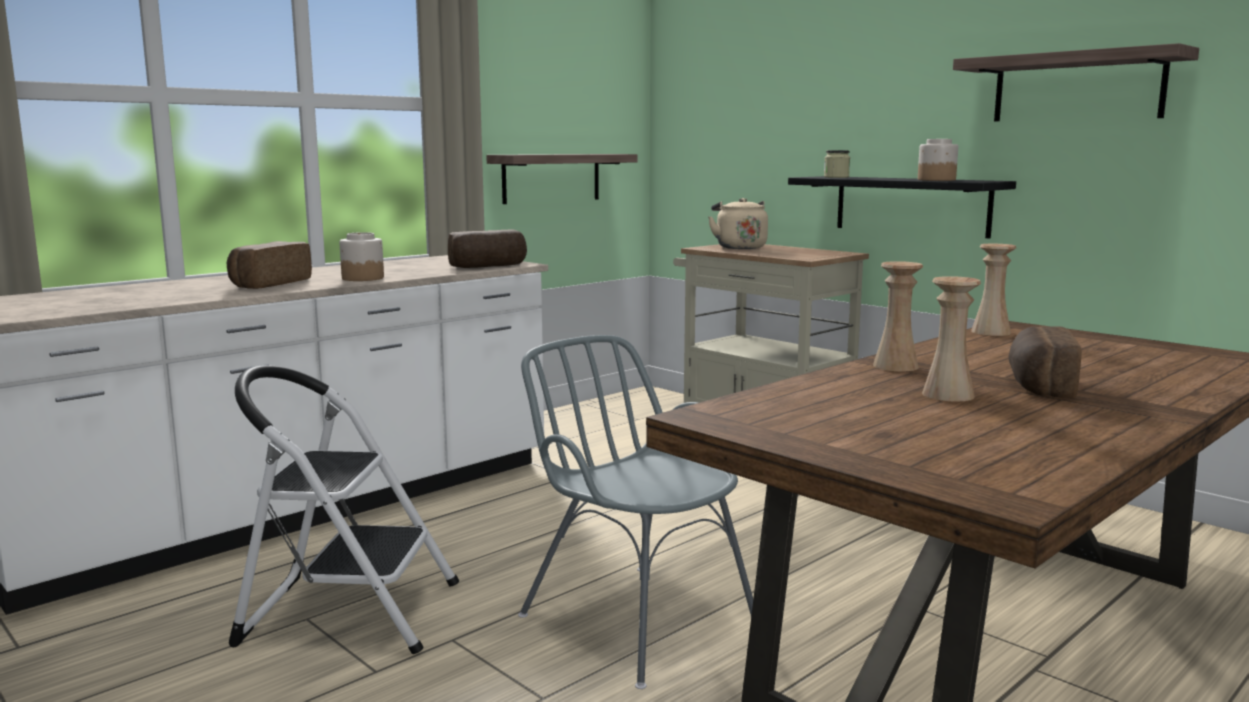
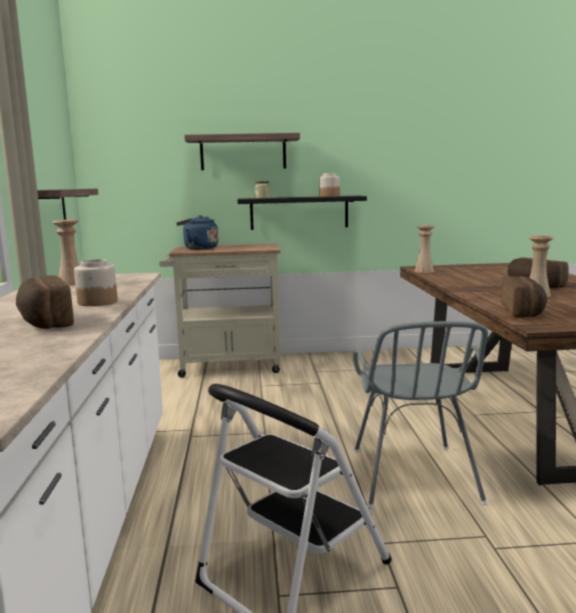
camera: 50 degrees left, 0 degrees up
(489, 266) = (132, 279): bread -> bread (524, 311)
(632, 617) = (414, 478): grey chair -> grey chair turned 90 degrees counterclockwise
(739, 247) = (198, 248): beige kettle -> blue kettle
(895, 366) = (472, 290): beige vase -> beige vase (71, 283)
(1077, 87) = (386, 146): shelf -> shelf (243, 152)

